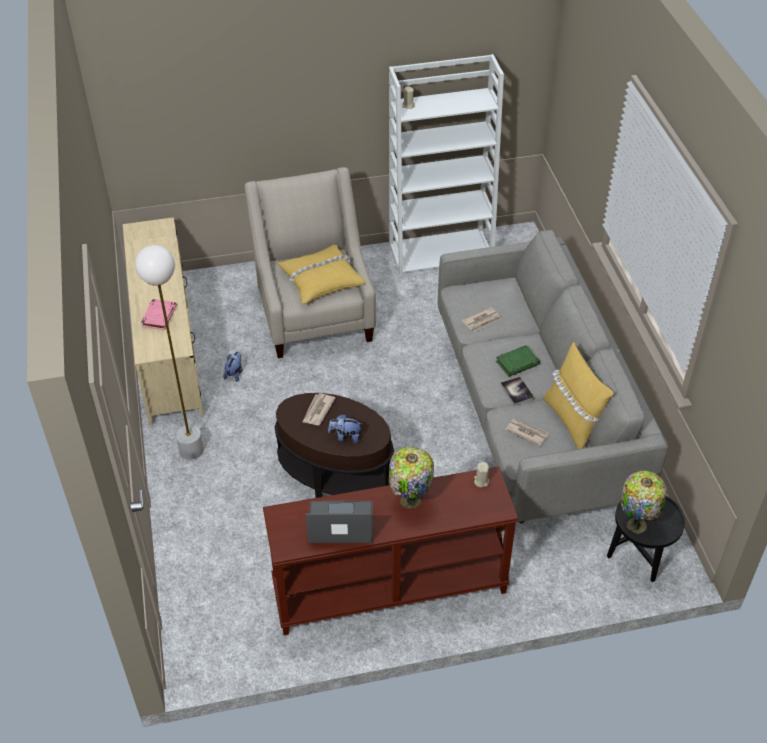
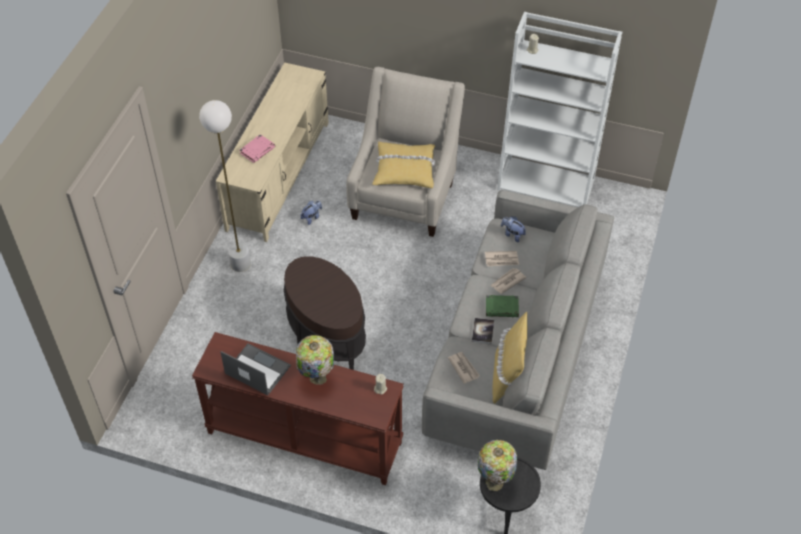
camera: 30 degrees right, 5 degrees up
(317, 411) = (319, 276): newspaper -> newspaper (507, 281)
(345, 437) = (324, 306): plush toy -> plush toy (512, 234)

